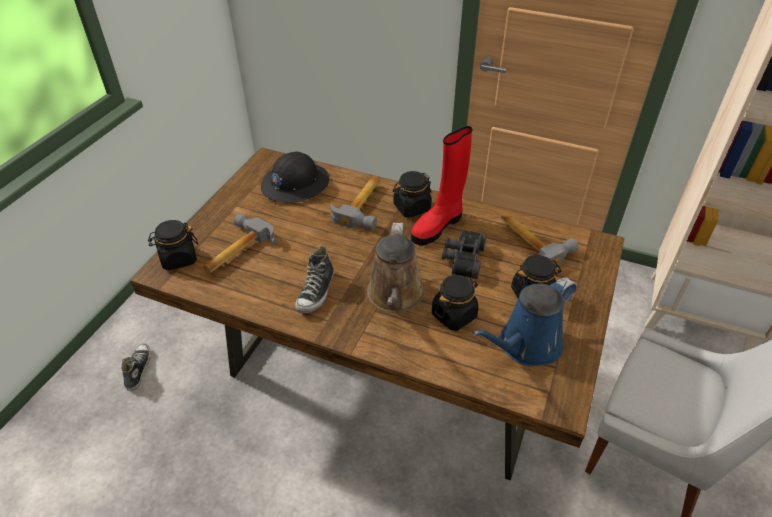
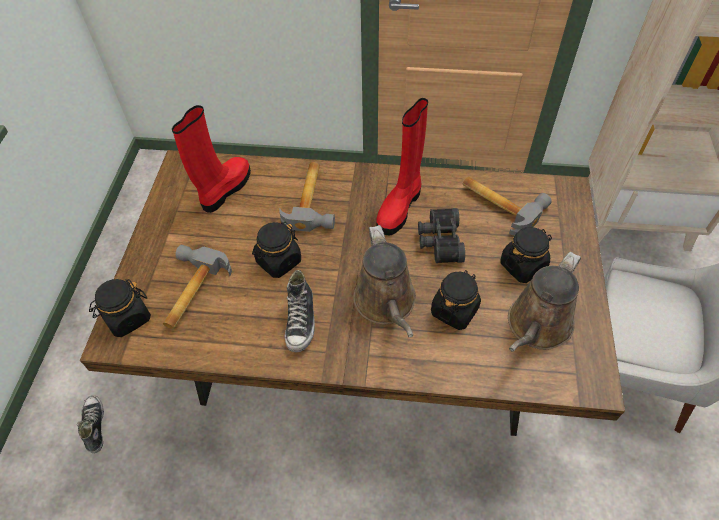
camera: 15 degrees left, 10 degrees up
(295, 184) = (225, 190): black hard hat -> red boot
(411, 207) = (364, 191): black jar -> black jar (278, 261)
(526, 346) = (537, 327): blue watering can -> brown watering can

